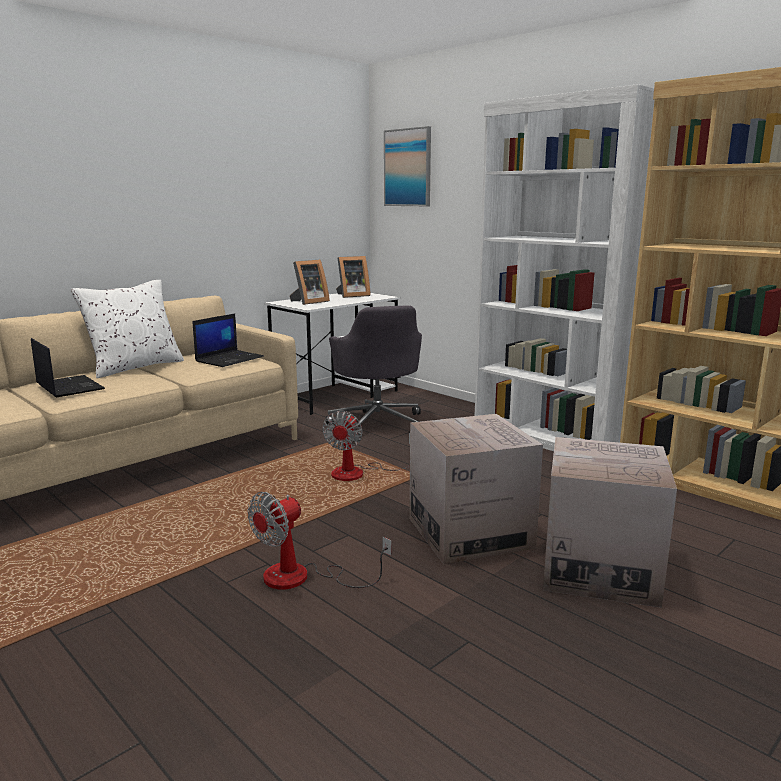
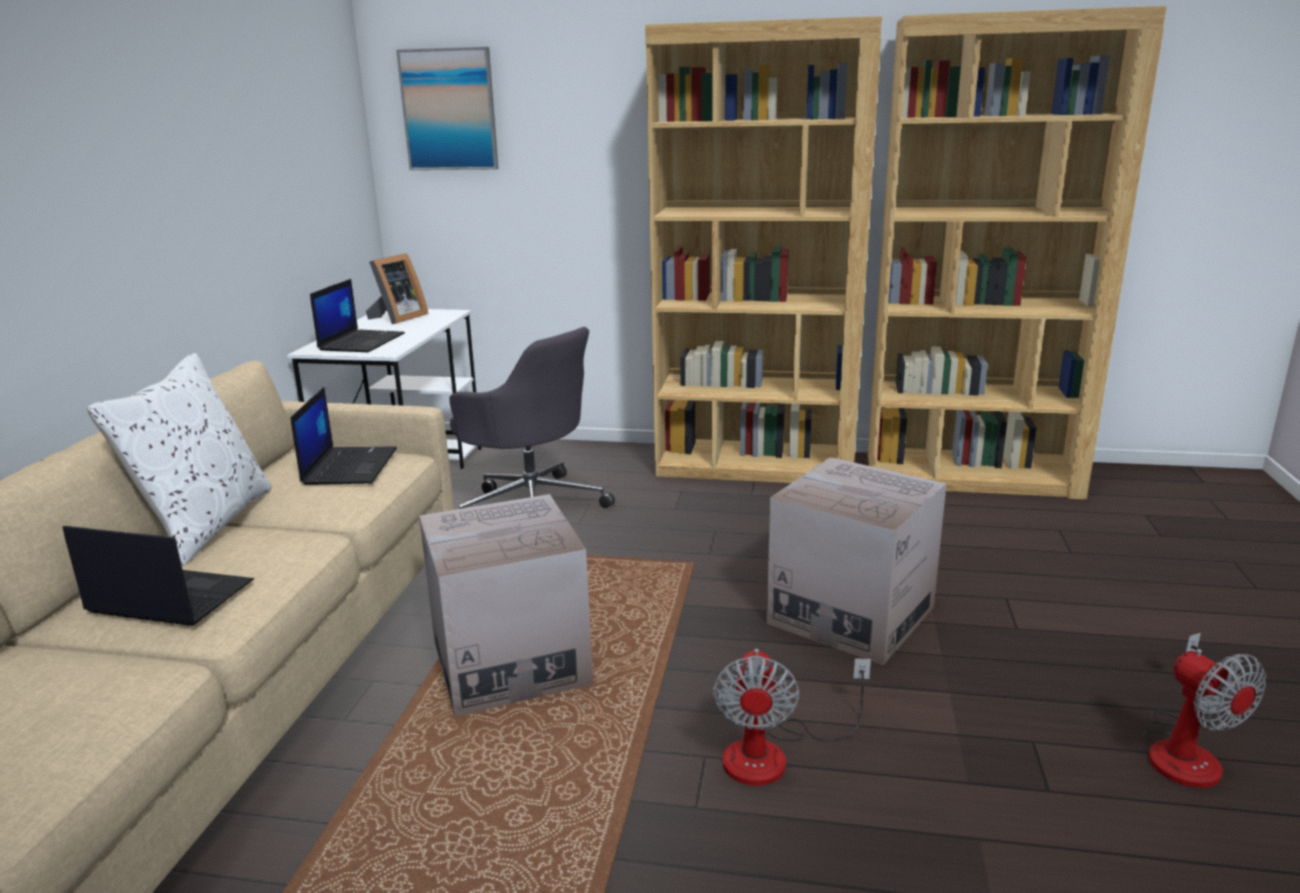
camera: 35 degrees left, 5 degrees up
(309, 302) = (361, 342): picture frame -> laptop
(359, 473) = (617, 584): fan -> fan (1185, 750)
(551, 438) = (755, 466): white bookcase -> brown bookcase
(599, 569) = (1014, 607): cardboard box -> cardboard box (510, 663)

